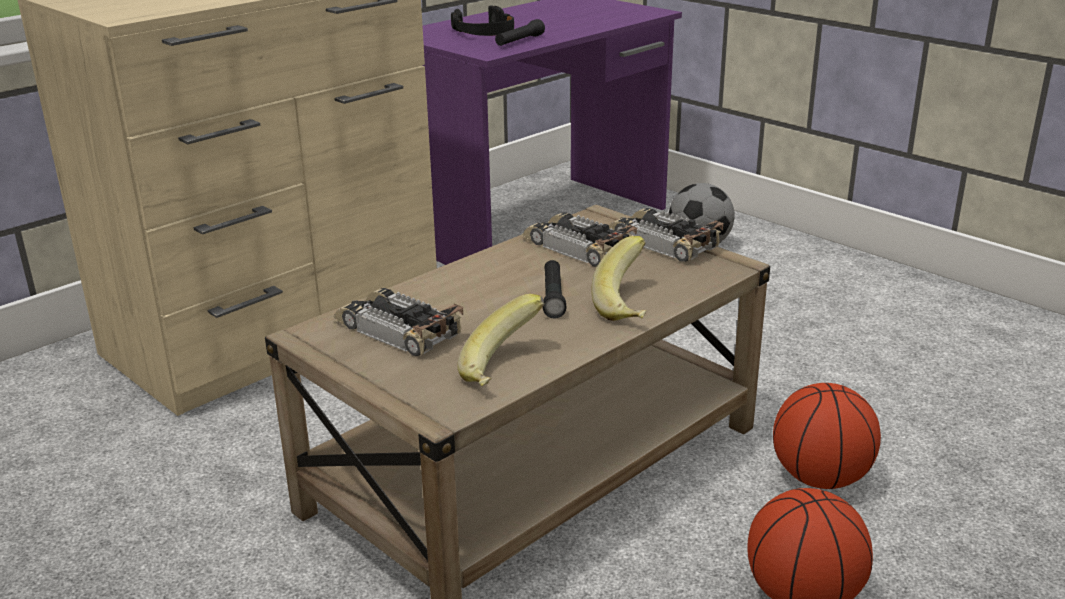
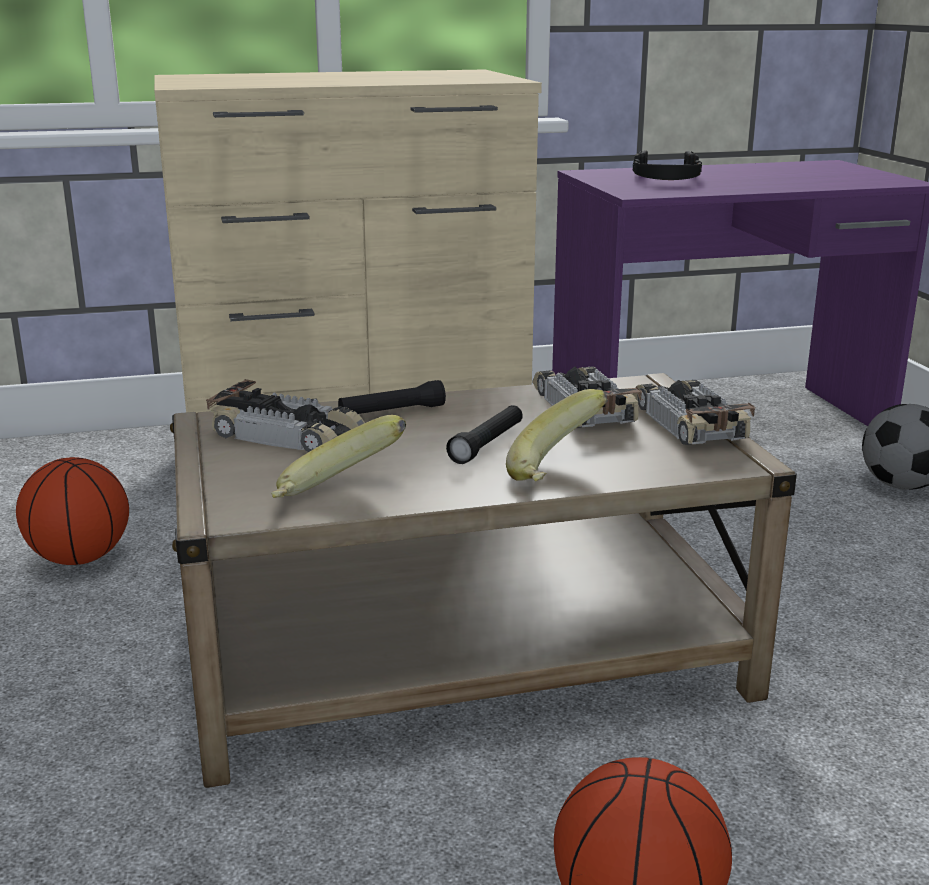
camera: 30 degrees right, 5 degrees down
(396, 329) = (291, 436): toy car -> toy car turned 135 degrees clockwise
(519, 41) = (690, 188): black flashlight -> black flashlight (392, 412)
(819, 478) = (802, 788): basketball -> basketball (79, 558)

